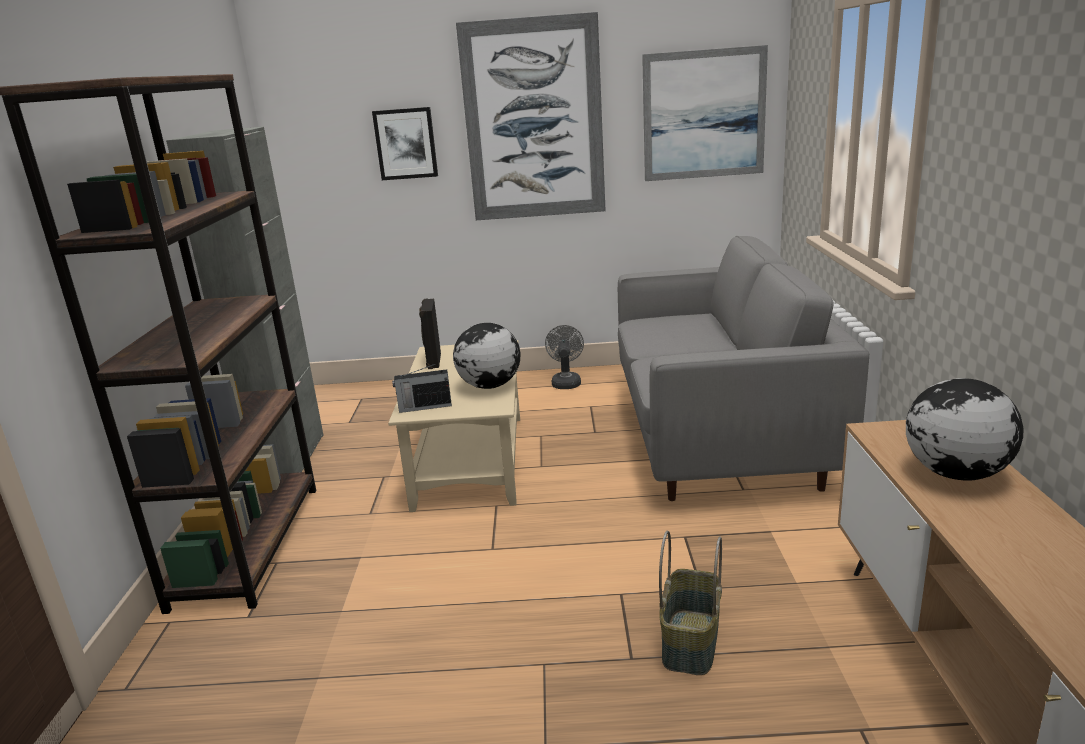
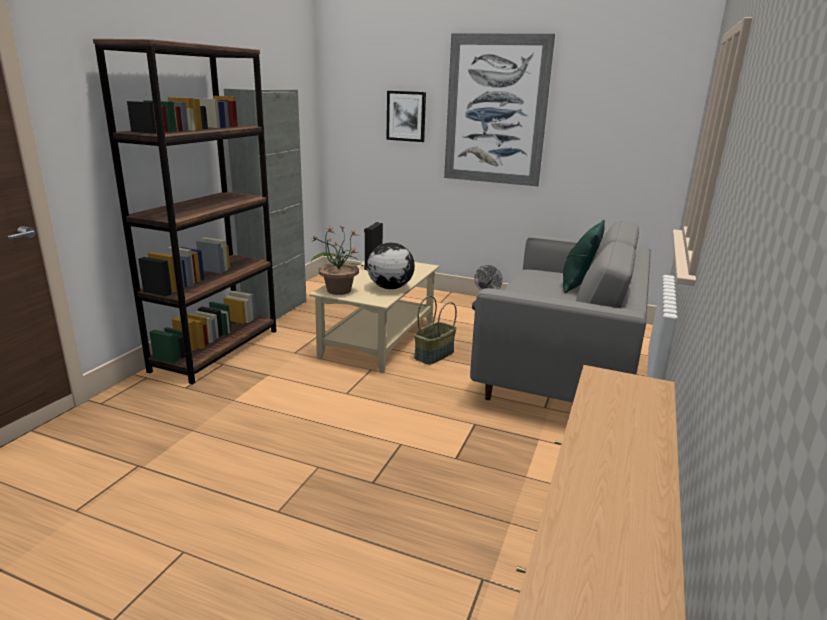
camera: 20 degrees right, 0 degrees up
(424, 407) = (338, 290): radio -> potted plant
(692, 643) = (419, 487): basket -> basket (434, 355)
(704, 115) = (627, 122): picture -> none
(708, 327) = (577, 285): none -> green pillow
(954, 473) = (622, 416): globe -> none

